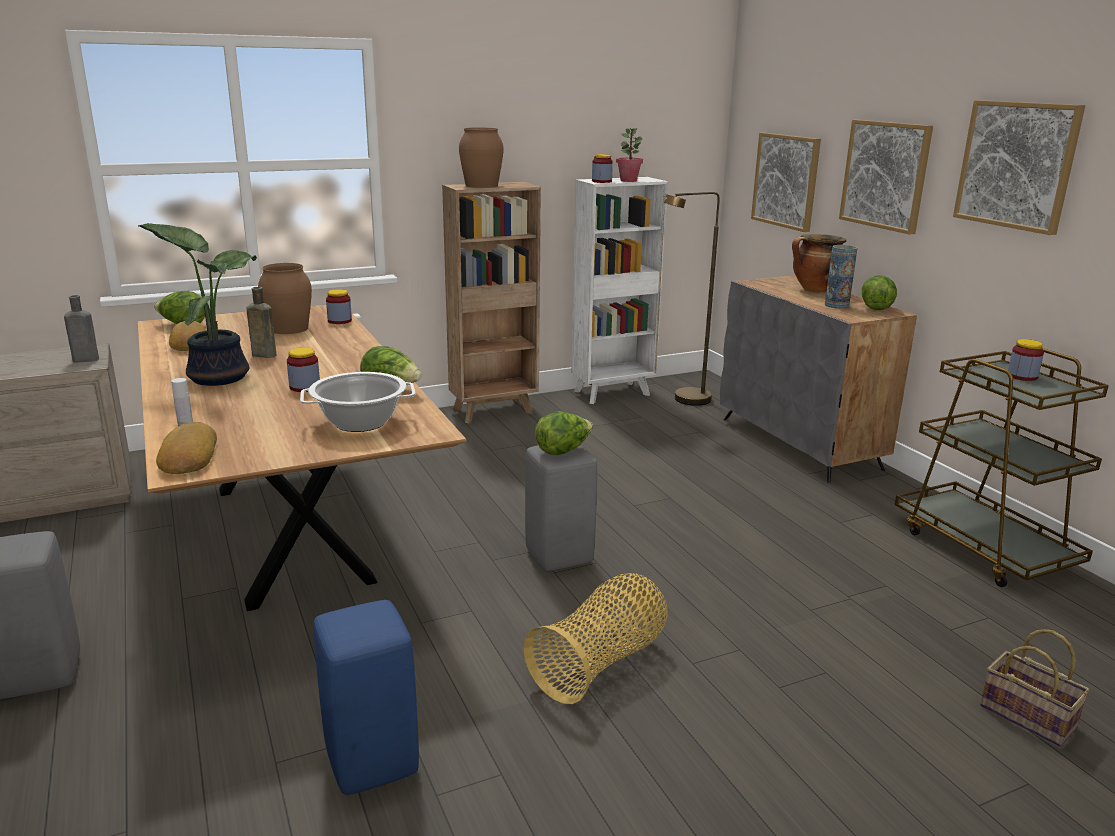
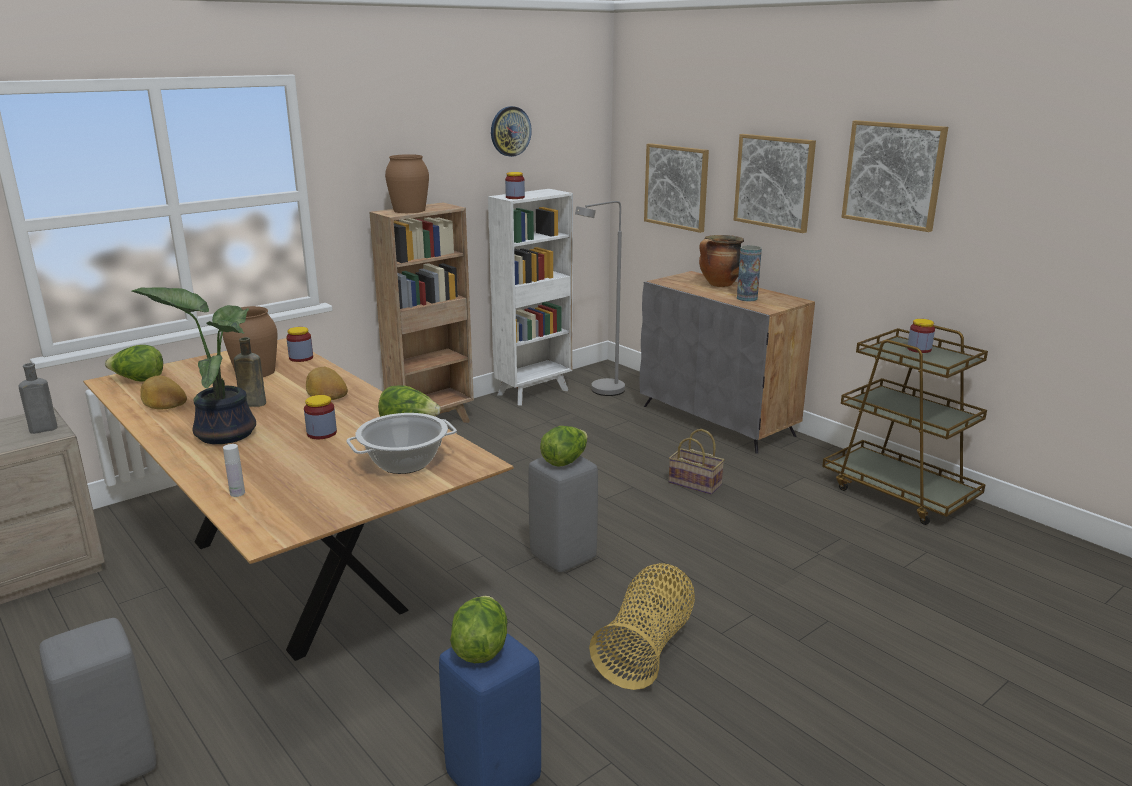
camera: 15 degrees left, 0 degrees up
(187, 457) = (263, 522): bread -> bread (325, 391)
(607, 112) = (510, 131): none -> wall clock
(628, 181) = (538, 195): potted plant -> none
(685, 401) = (602, 392): brown floor lamp -> grey floor lamp
(876, 308) = (779, 297): lettuce -> lettuce (480, 648)
(1030, 717) = (988, 627): basket -> basket (696, 483)

